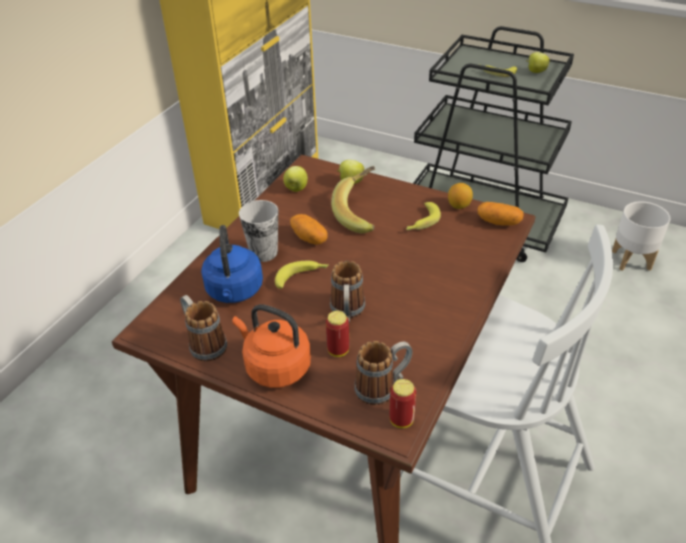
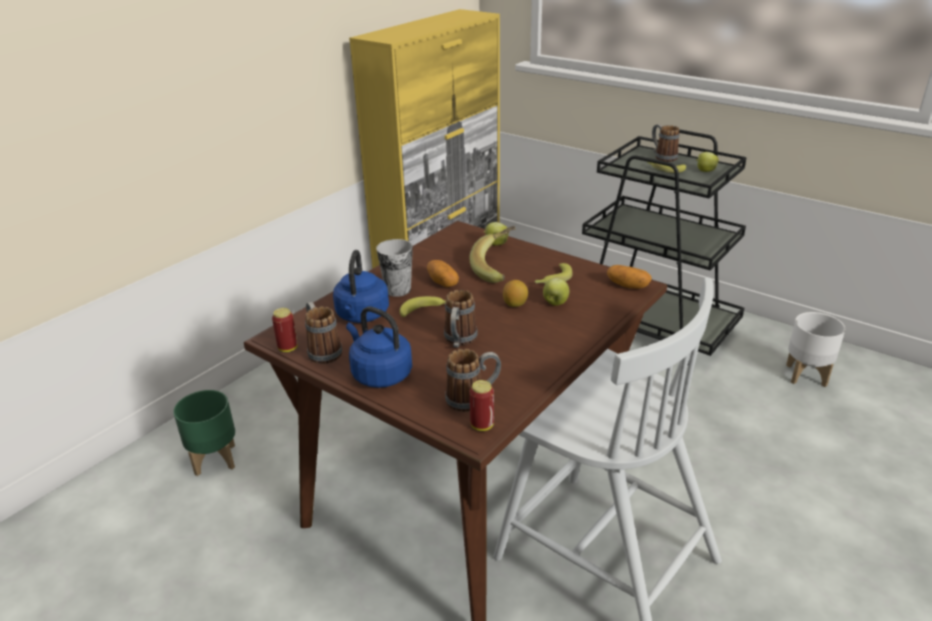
camera: 10 degrees right, 10 degrees down
(77, 428) = (216, 459): none -> green planter
(275, 367) = (379, 374): orange kettle -> blue kettle
(296, 189) = (443, 245): apple -> apple (555, 303)
(338, 350) = (441, 368): can -> can (288, 348)
(459, 205) = (593, 270): lemon -> lemon (515, 304)
(489, 57) = (662, 157): none -> mug

